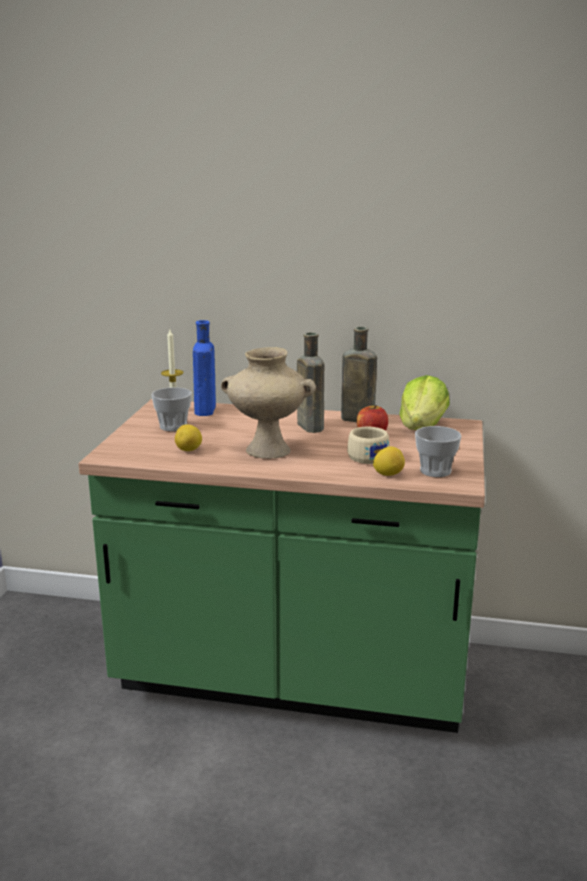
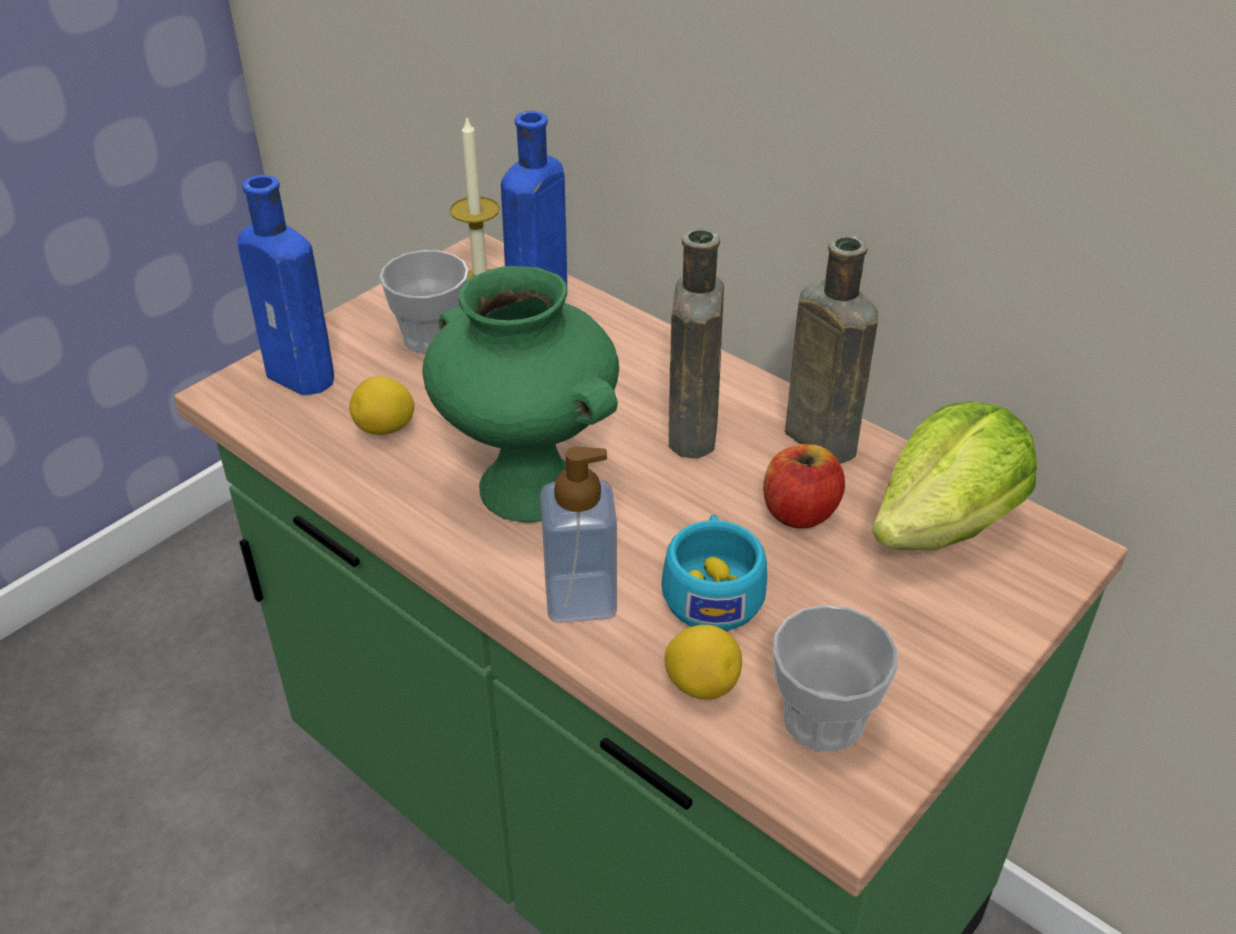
camera: 30 degrees right, 20 degrees up
(133, 446) = (304, 377): none -> blue bottle
(267, 451) = (526, 488): beige vase -> green vase
(322, 468) = (580, 598): none -> soap dispenser
(365, 456) = (712, 589): beige cup -> turquoise cup

